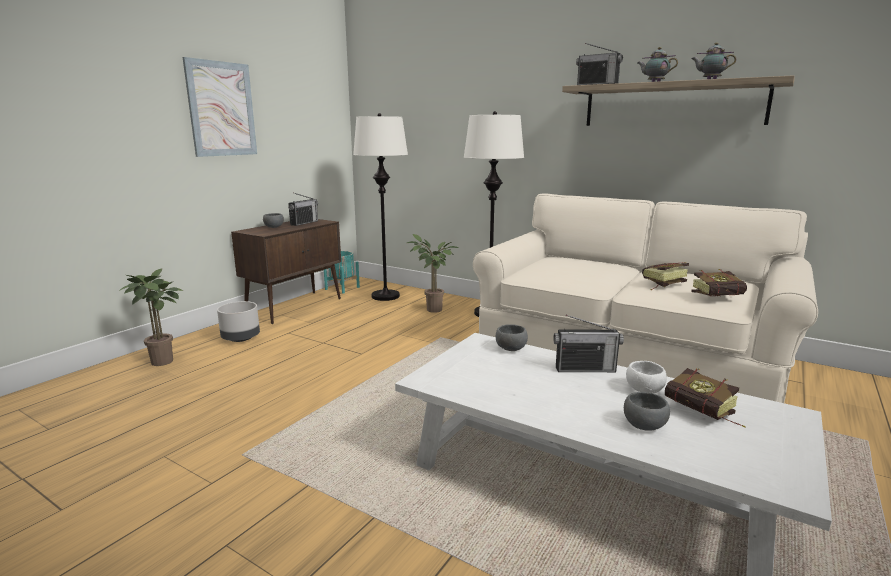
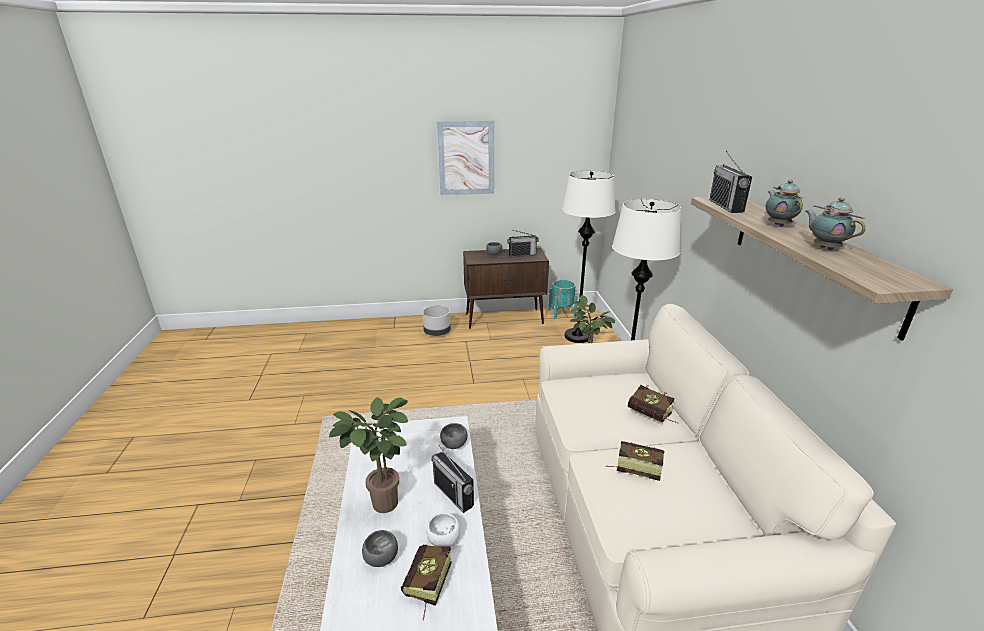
camera: 50 degrees right, 10 degrees up
(164, 362) = (383, 332): potted plant -> potted plant (384, 507)
(721, 298) = (643, 520): book -> book (653, 417)

